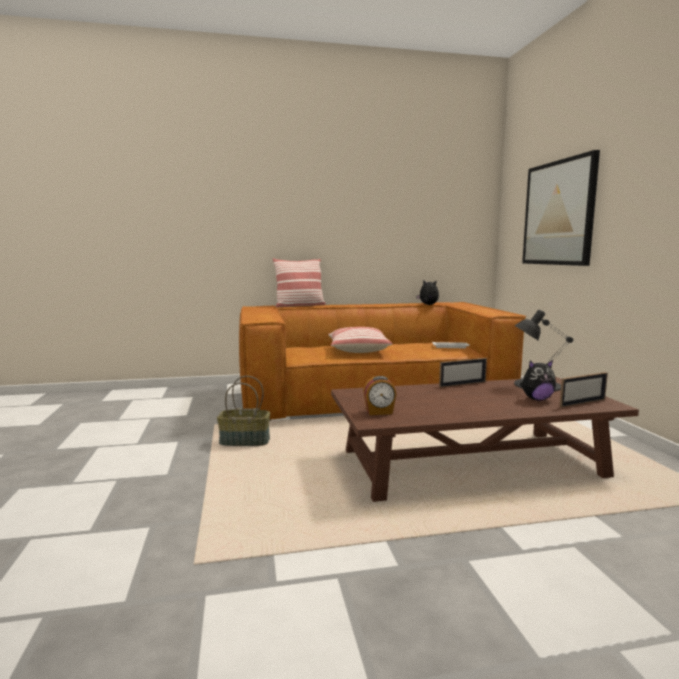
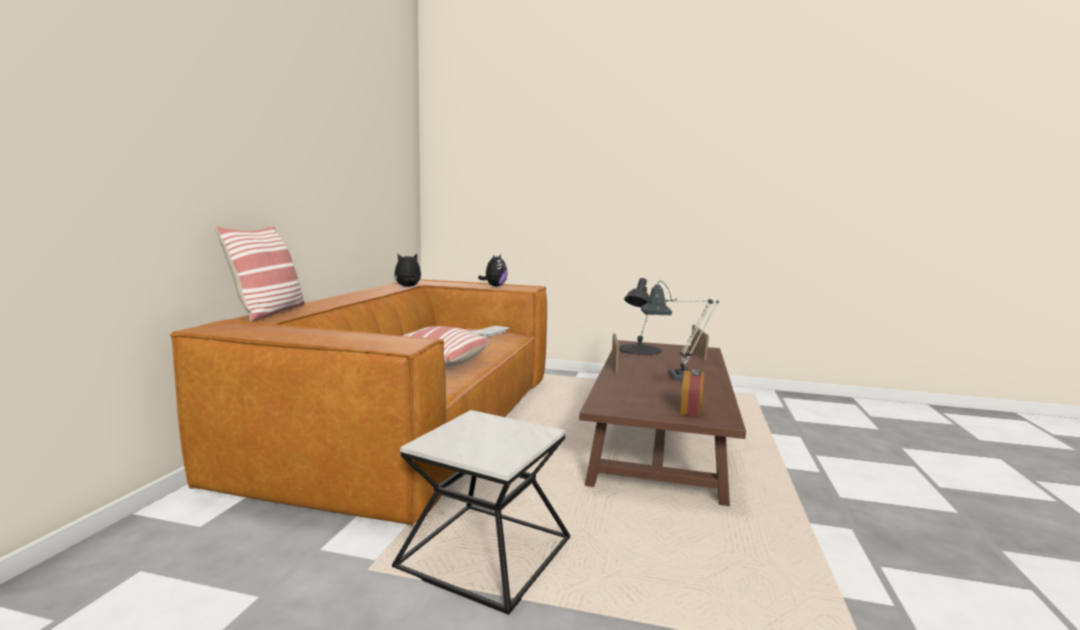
camera: 65 degrees left, 0 degrees up
(244, 442) = (485, 553): basket -> side table
(468, 402) = (675, 377): none -> table lamp
(536, 399) = (680, 359): plush toy -> plush toy (494, 286)
(558, 213) = (530, 179): picture -> none

